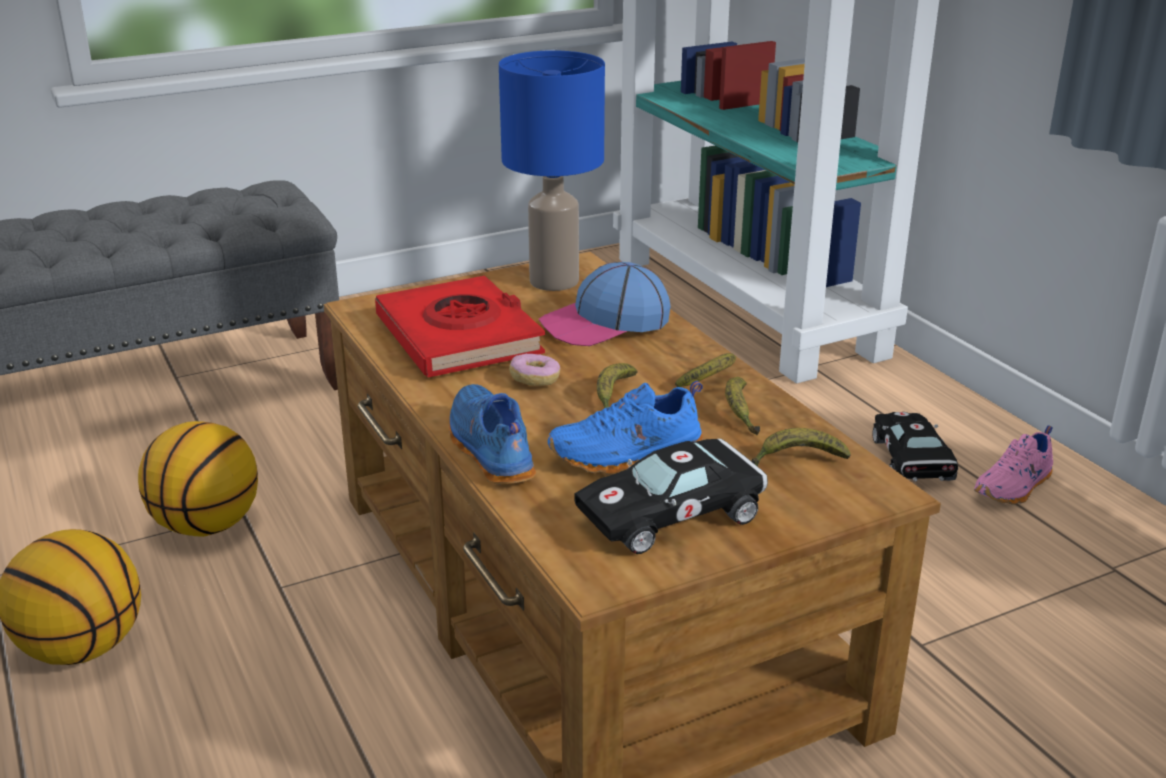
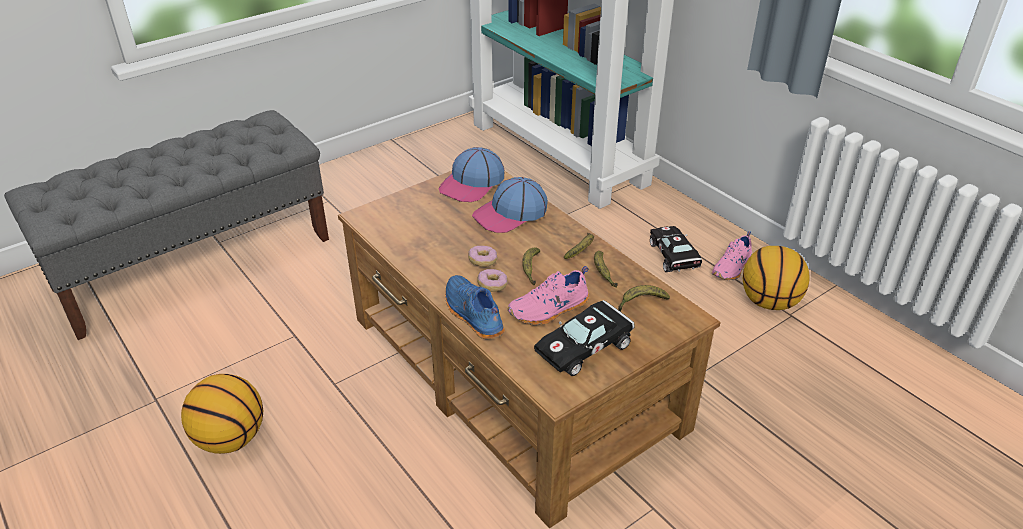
camera: 10 degrees left, 10 degrees up
(206, 525) = (276, 347): basketball -> basketball (769, 302)
(459, 337) = (429, 233): red book -> none
(539, 413) = (492, 285): none -> donut
(556, 281) = (472, 184): blue table lamp -> cap
(627, 456) = (549, 310): blue shoe -> pink shoe

